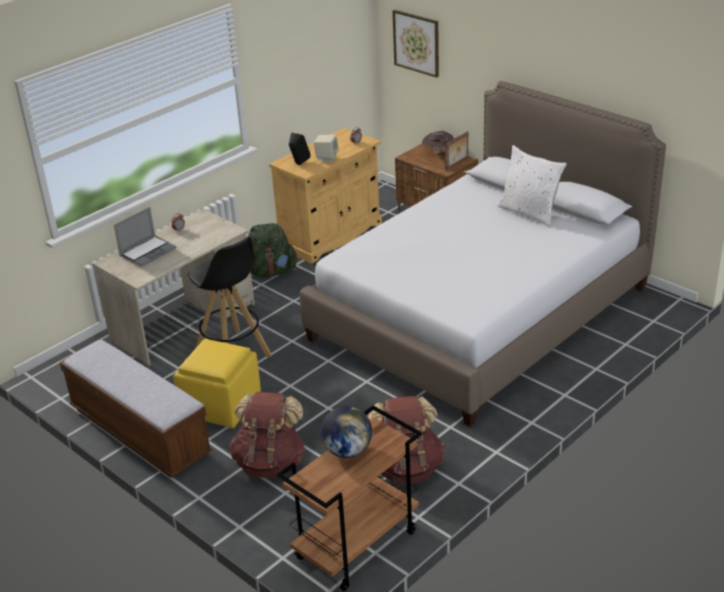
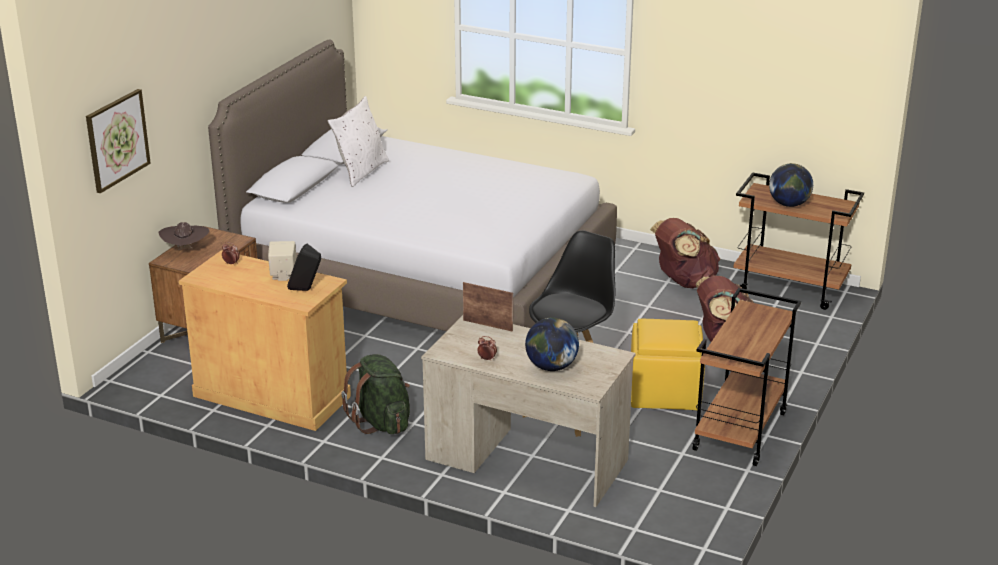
camera: 110 degrees left, 5 degrees down
(139, 431) = (740, 432): bench -> brown cart
(148, 252) = (551, 367): laptop -> globe
(457, 164) = (218, 235): picture frame -> picture frame (488, 325)

